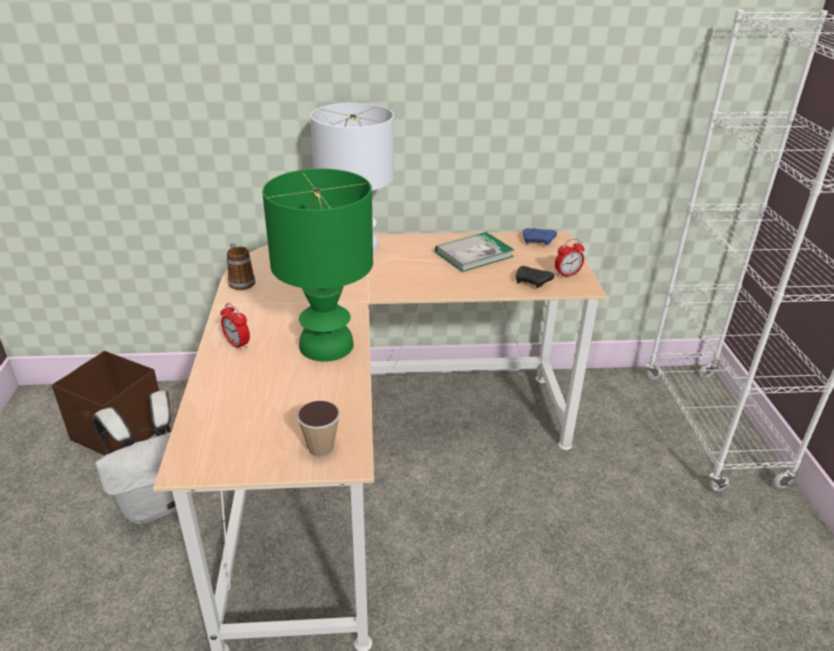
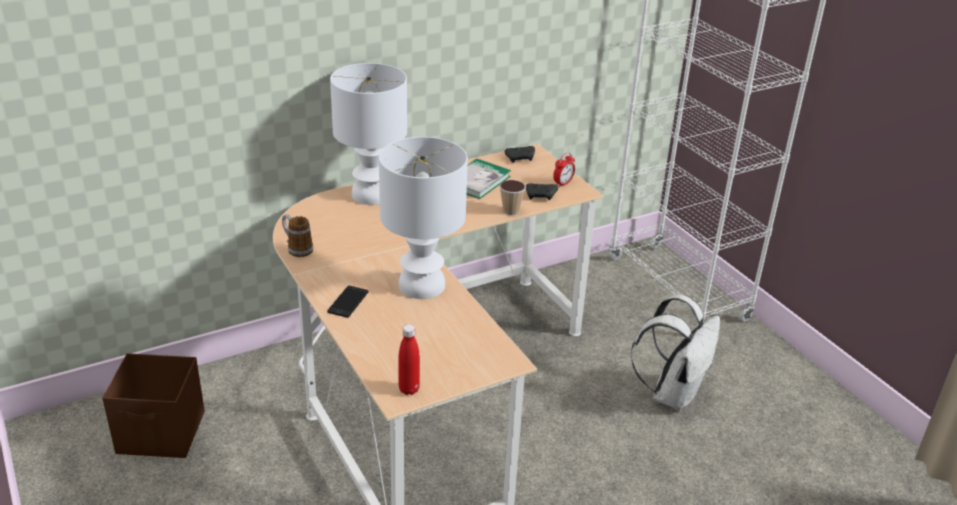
camera: 25 degrees left, 0 degrees up
(159, 502) = (255, 478): white backpack -> white backpack (672, 393)
(207, 460) = (409, 389): none -> red bottle
(237, 344) = (348, 302): alarm clock -> phone
(321, 448) = (484, 359): cup -> cup (511, 211)
(327, 345) = (422, 284): green table lamp -> white table lamp
(538, 241) = (521, 158): blue game controller -> black game controller

